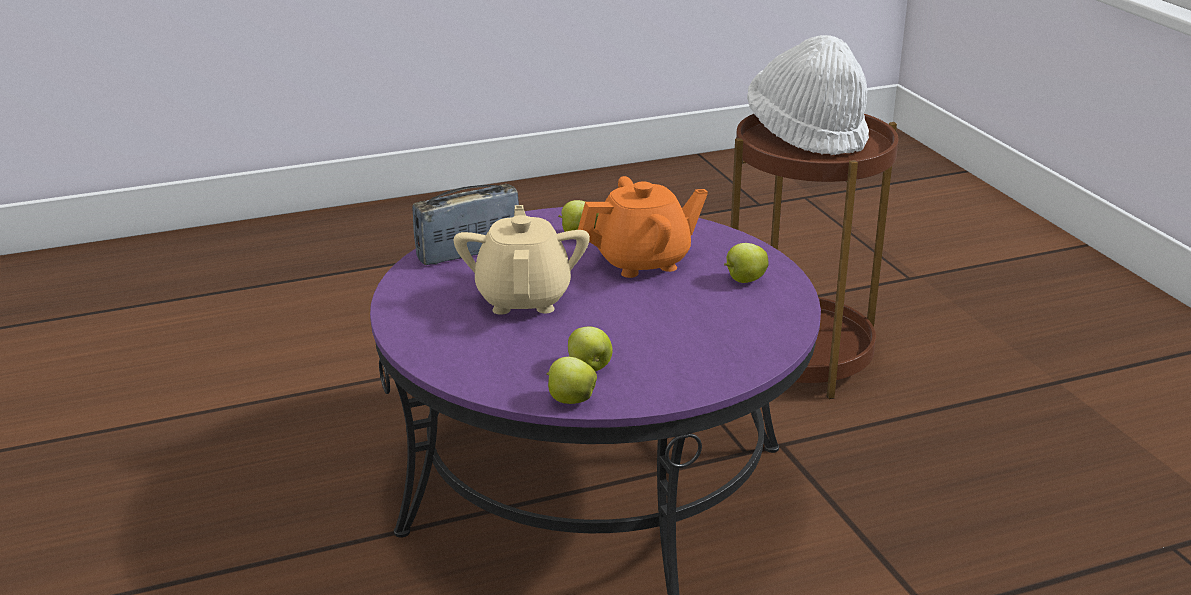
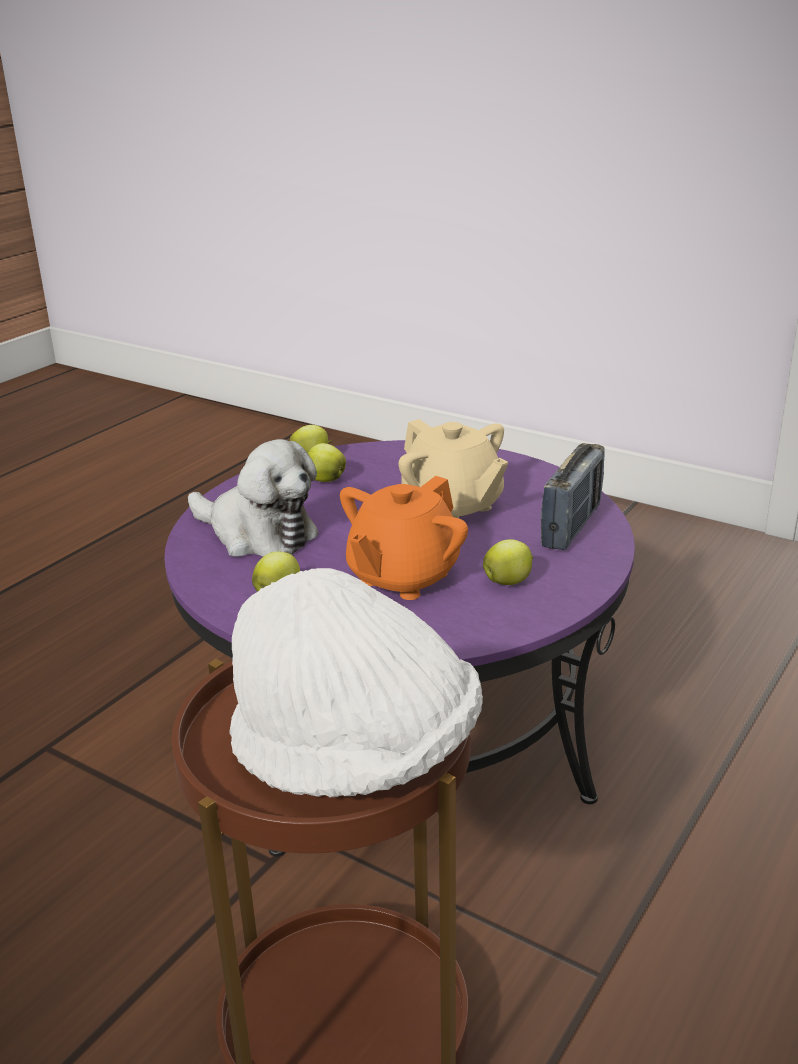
camera: 145 degrees right, 0 degrees up
(713, 334) = (257, 534): none -> plush toy

